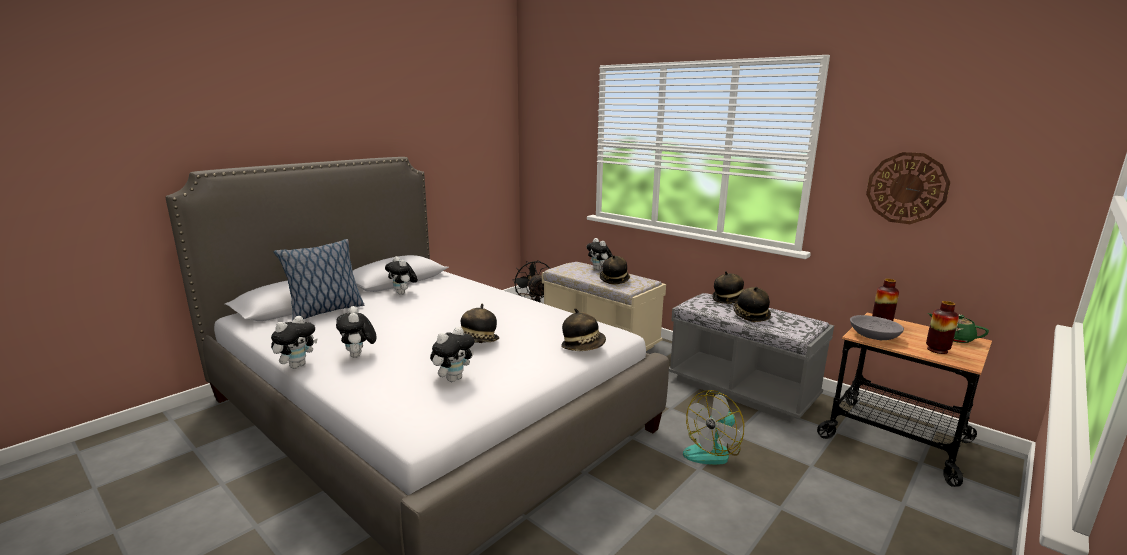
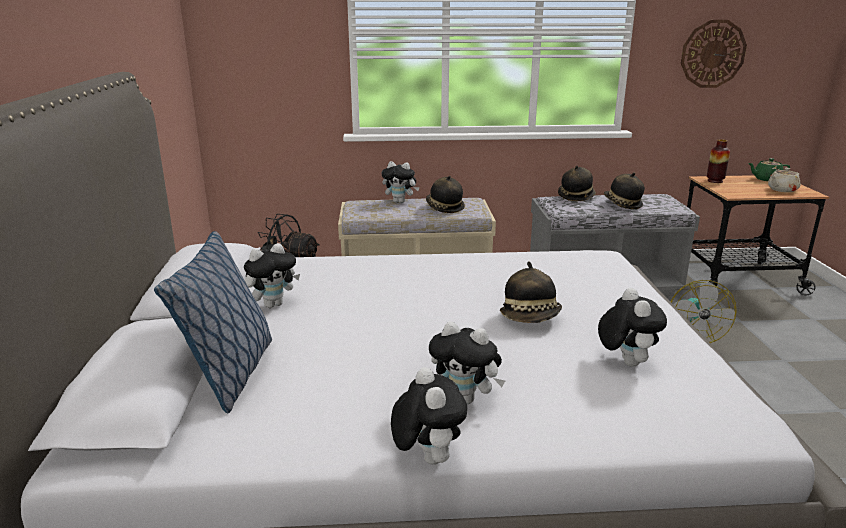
camera: 45 degrees left, 5 degrees up
(403, 293) = (273, 304): plush toy -> plush toy turned 45 degrees counterclockwise
(583, 347) = (619, 277): hat -> none
(873, 336) = (737, 192): grey bowl -> none
(937, 350) = (781, 190): vase -> beige teapot

